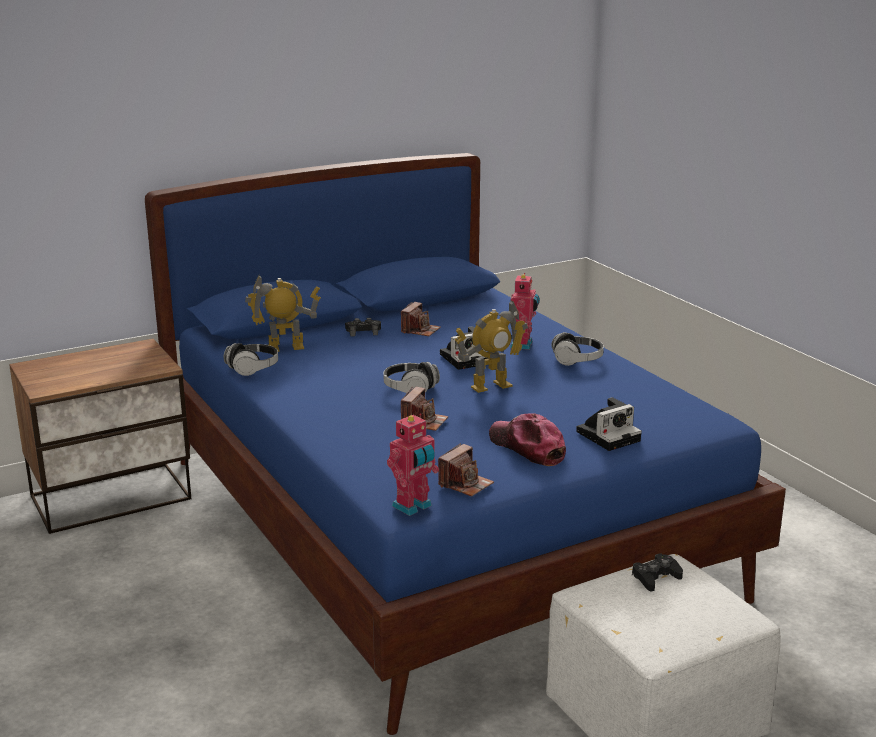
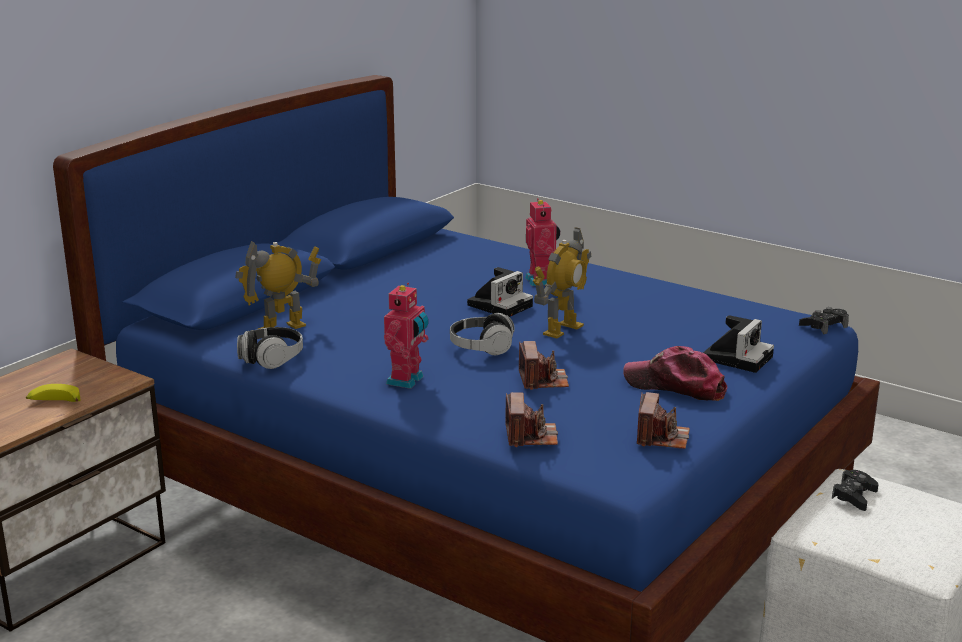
camera: 25 degrees left, 0 degrees up
(104, 373) = (54, 402): none -> banana
(363, 332) = (352, 295): black game controller -> black game controller (824, 326)
(413, 507) = (638, 474): toy robot -> toy robot (407, 380)
(420, 330) = (413, 283): camera -> camera (530, 436)
(577, 360) = (614, 287): headphones -> none

